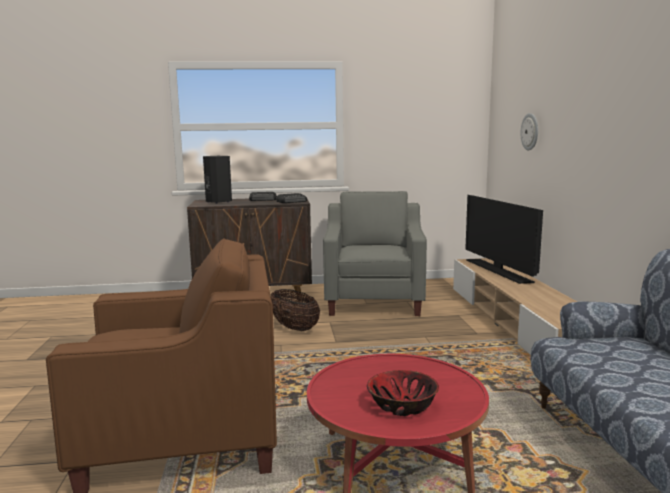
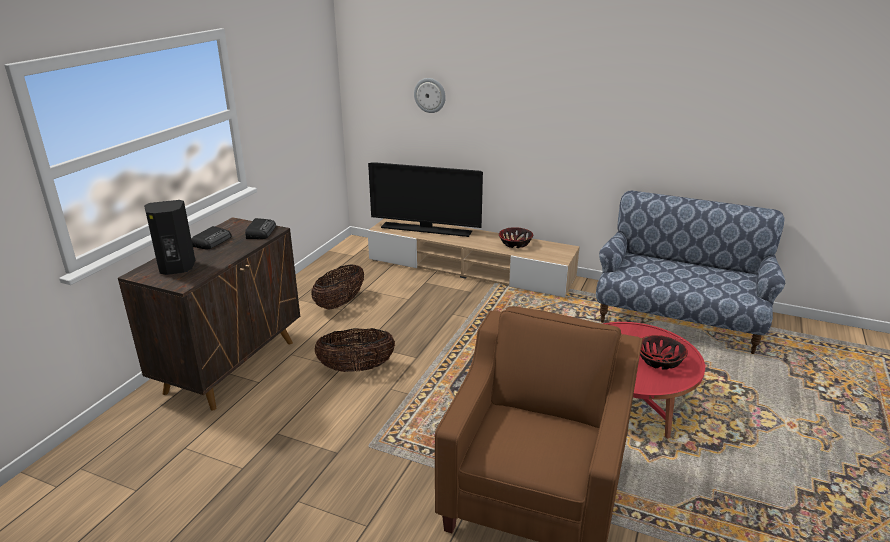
camera: 60 degrees left, 15 degrees up
(374, 300) = (340, 303): grey armchair -> basket
(549, 300) = (515, 244): none -> bowl

